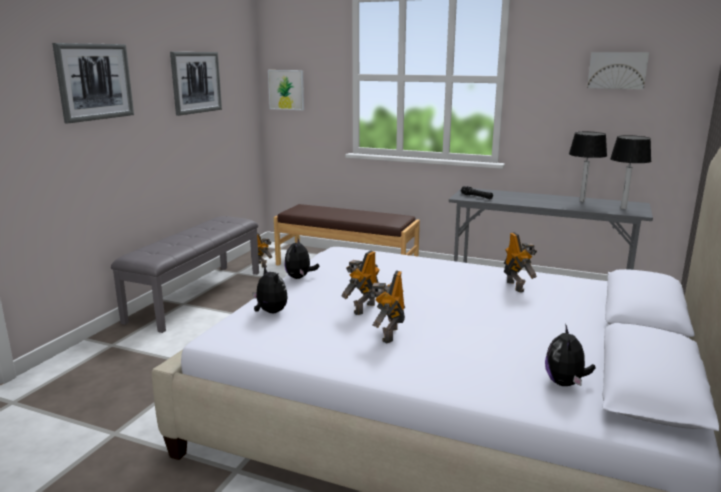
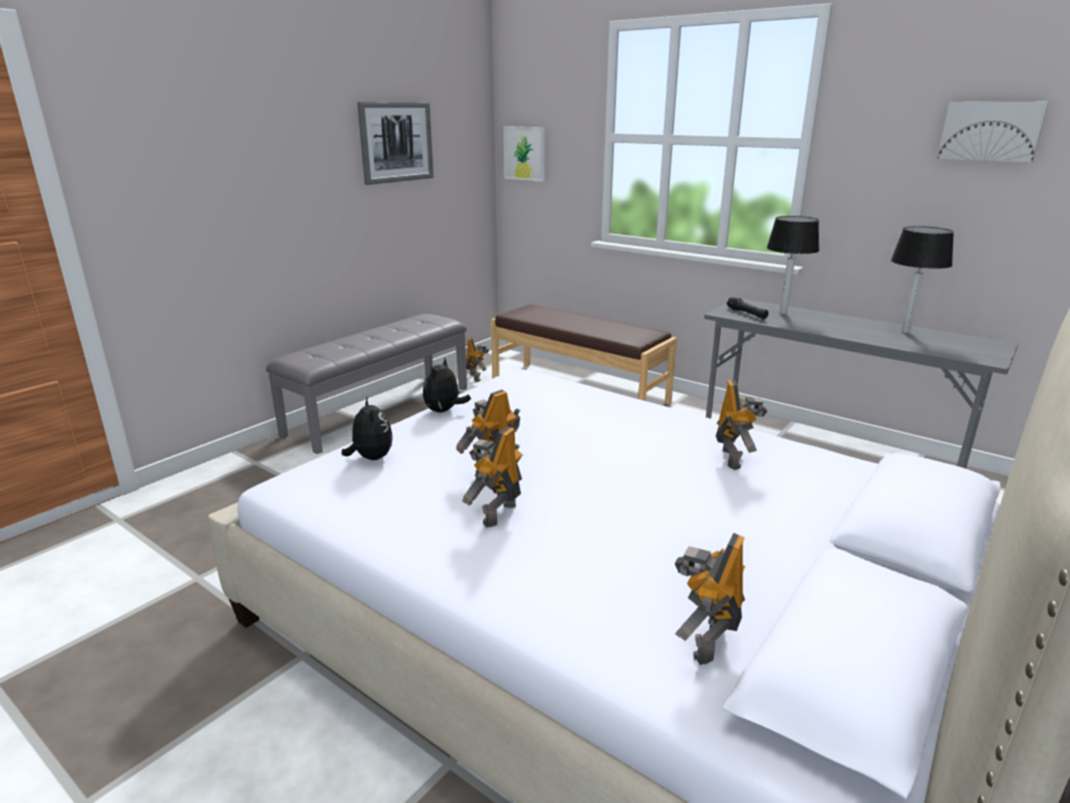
camera: 15 degrees right, 5 degrees up
(95, 81) = (245, 140): picture -> none
(565, 383) = (706, 641): plush toy -> toy robot
(623, 208) = (966, 349): table lamp -> table lamp (783, 312)

